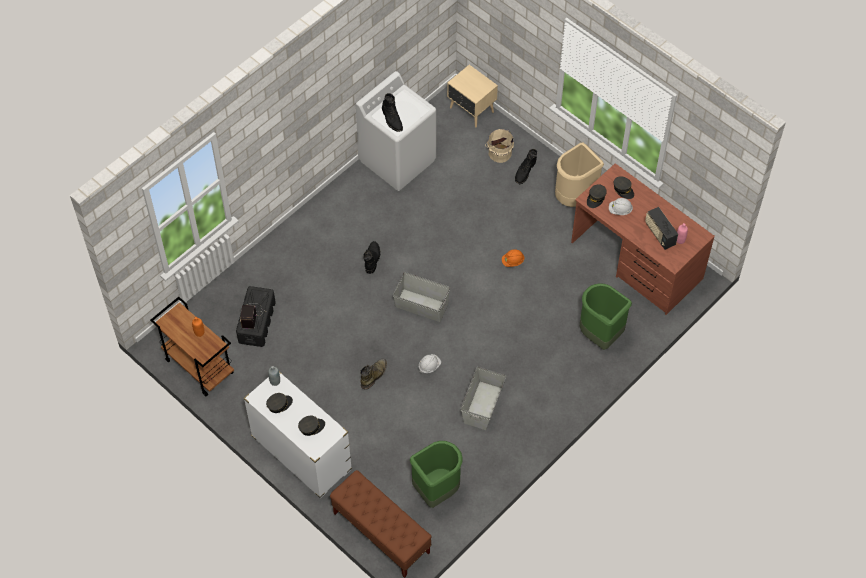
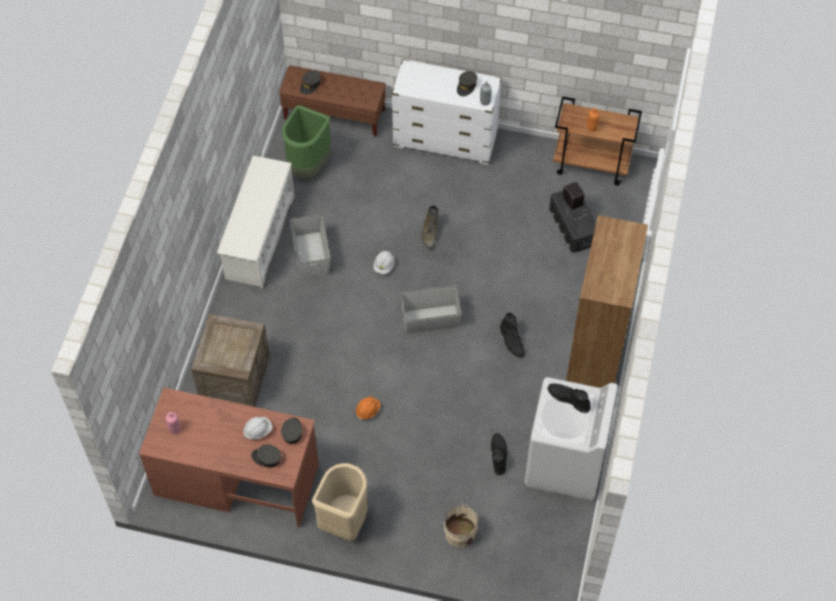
camera: 150 degrees right, 0 degrees up
(311, 427) = (425, 82): grey cap -> grey cap (310, 85)
(332, 208) = (592, 372): none -> brown bookcase
(471, 111) = (527, 573): beige nightstand -> none
(517, 443) = (260, 237): none -> white shoe rack
(525, 171) = (418, 525): black boot -> black boot (498, 455)
(599, 335) = (234, 377): green trash can -> crate
(659, 234) = (200, 424): radio -> none

